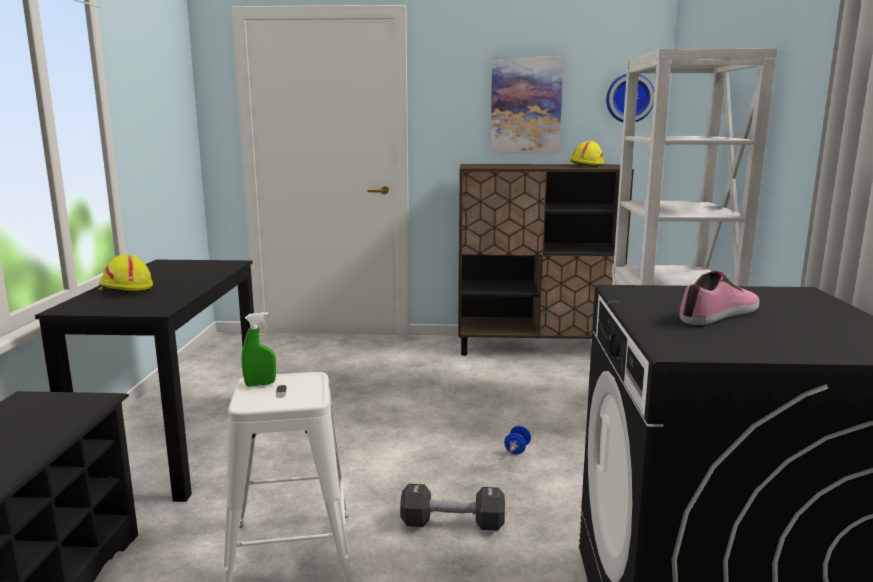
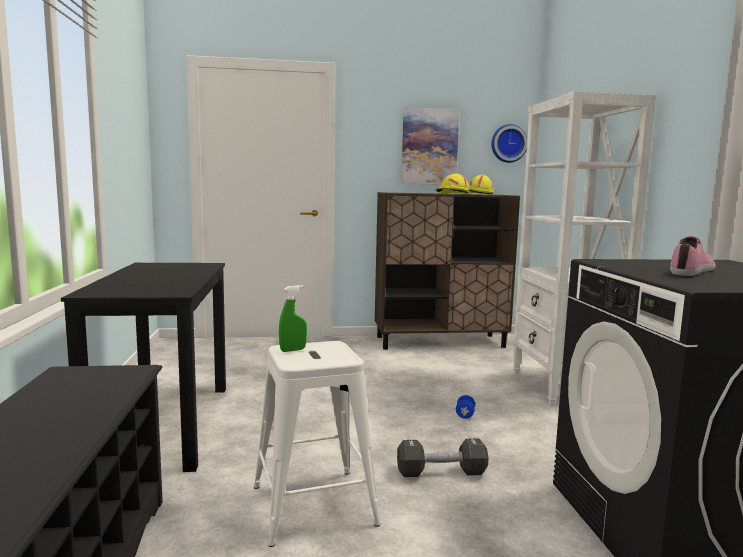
camera: 10 degrees left, 5 degrees down
(125, 289) = (129, 280): yellow hard hat -> yellow hard hat (451, 193)

